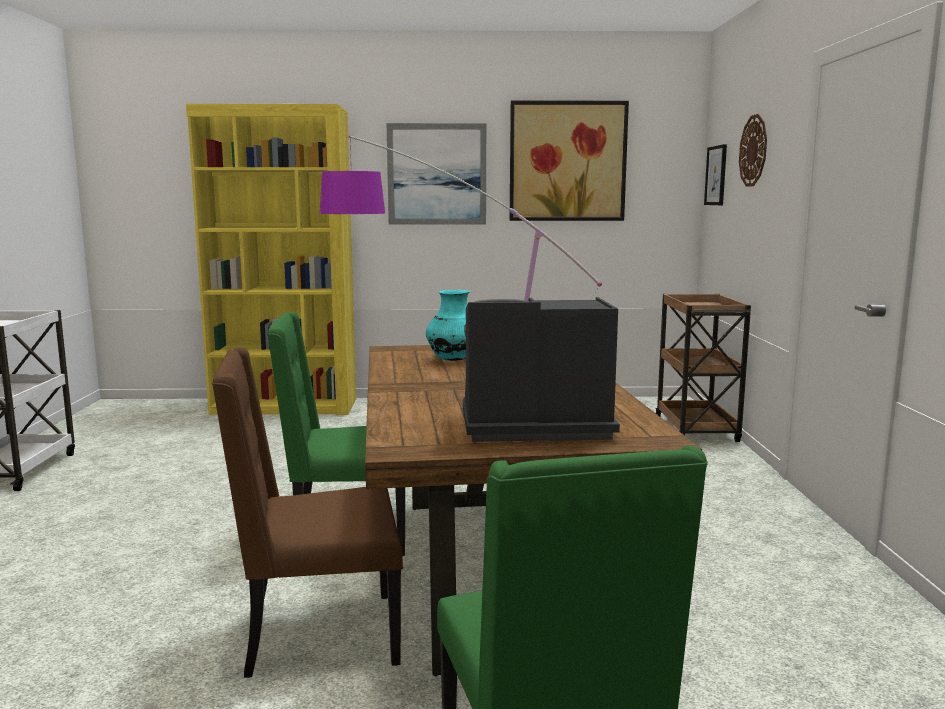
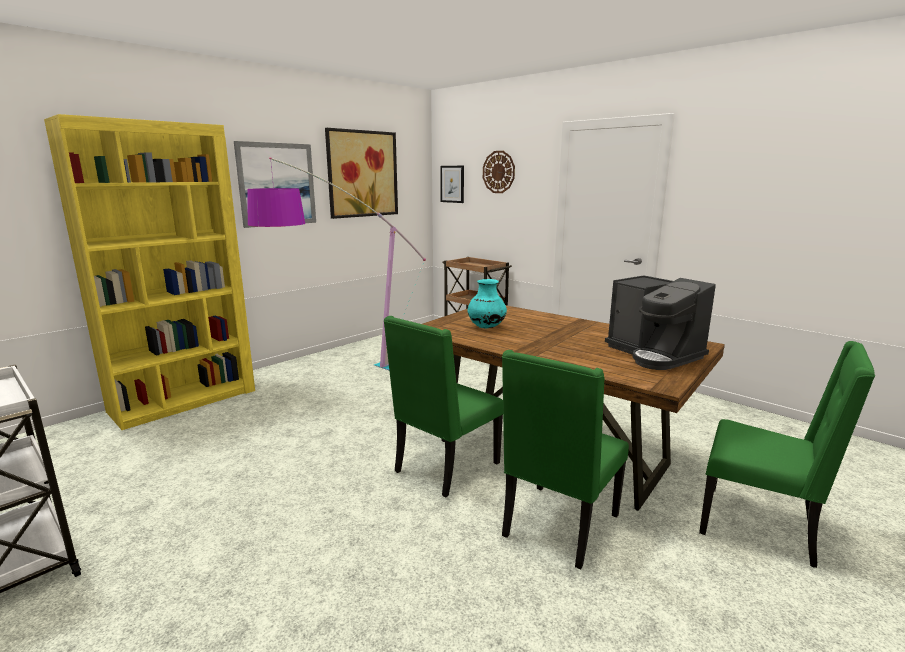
camera: 45 degrees left, 5 degrees up
(318, 636) = (558, 526): brown chair -> green chair
(530, 426) = (654, 354): coffee machine -> coffee machine turned 75 degrees counterclockwise

